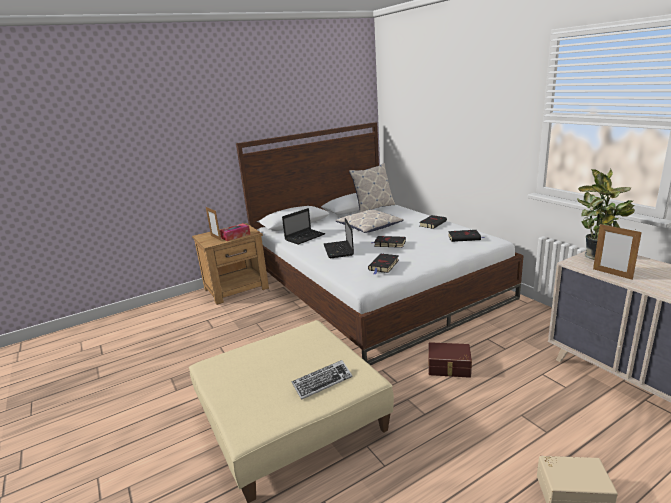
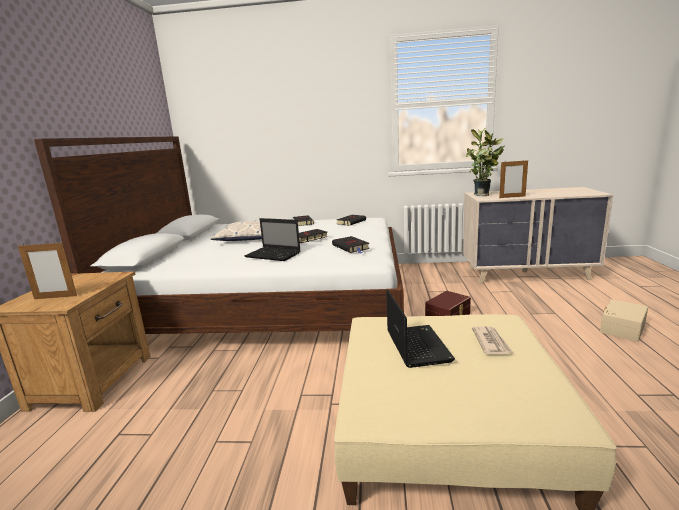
camera: 55 degrees left, 5 degrees down
(235, 236) = (92, 285): tissue box -> none
(305, 237) = (199, 261): laptop -> laptop (416, 345)
(322, 382) = (491, 342): keyboard -> newspaper
(373, 208) = (212, 229): pillow -> none

